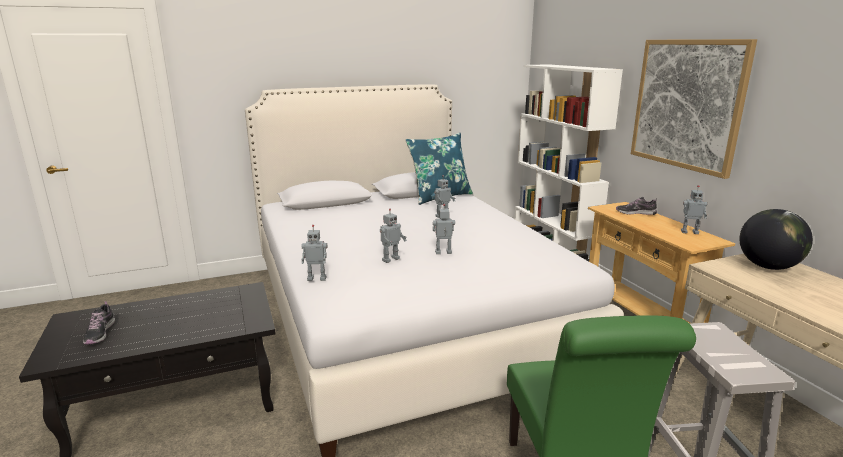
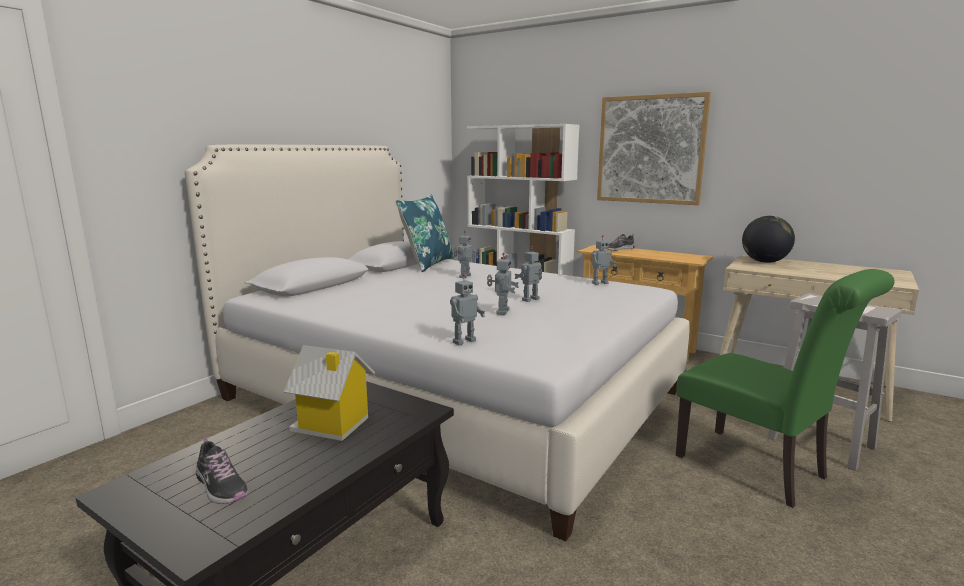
camera: 35 degrees left, 5 degrees down
(197, 315) = (332, 425): none -> toy house
(689, 232) = (676, 254): toy robot -> toy robot (599, 283)

